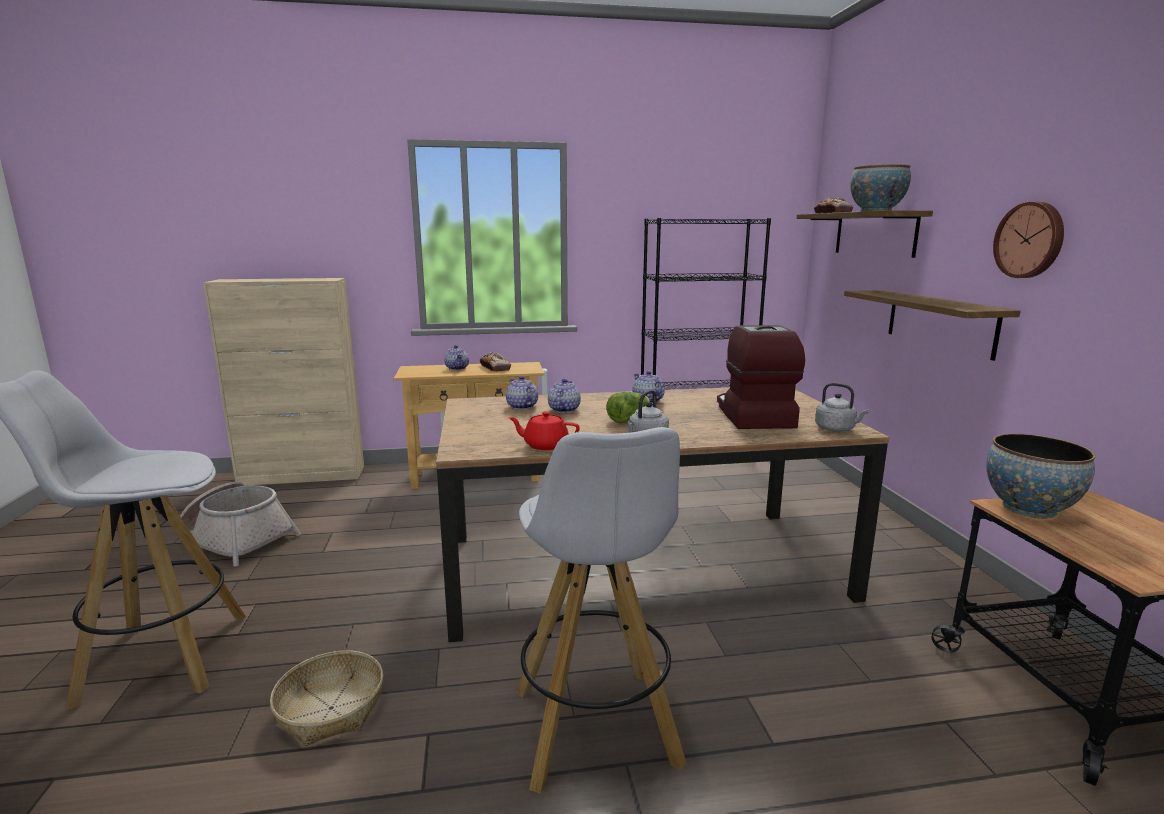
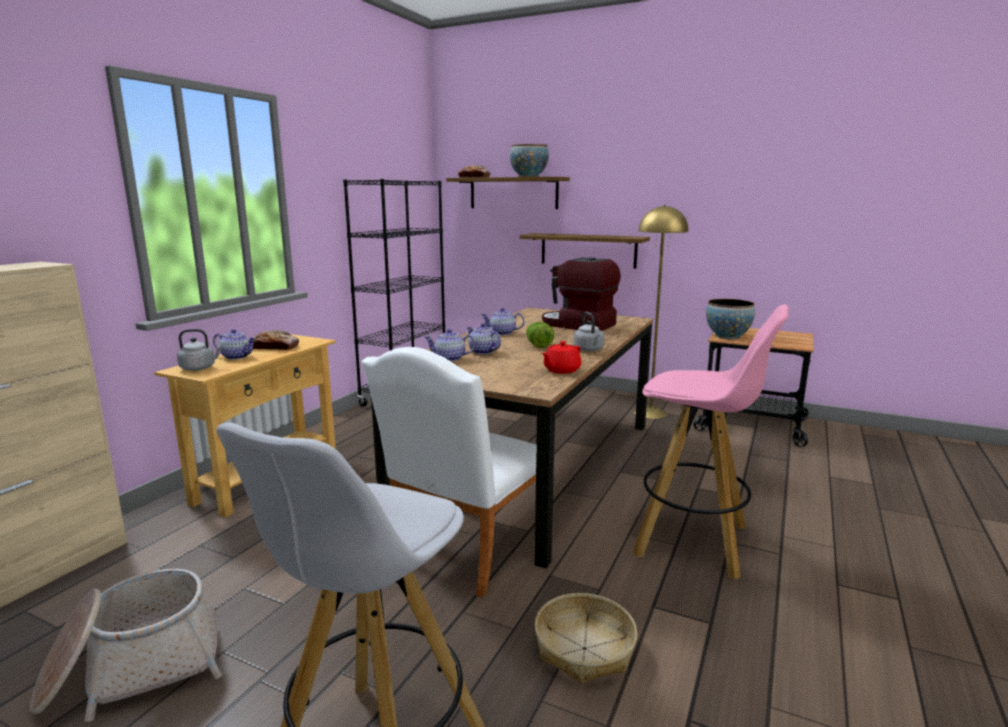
camera: 55 degrees left, 0 degrees up
(441, 590) = (462, 552): none -> white chair
(596, 730) = (694, 541): white stool -> pink stool
(837, 429) = (628, 321): grey kettle -> grey kettle (200, 368)
(923, 591) = (650, 412): none -> yellow floor lamp
(1030, 240) = (650, 195): wall clock -> none

